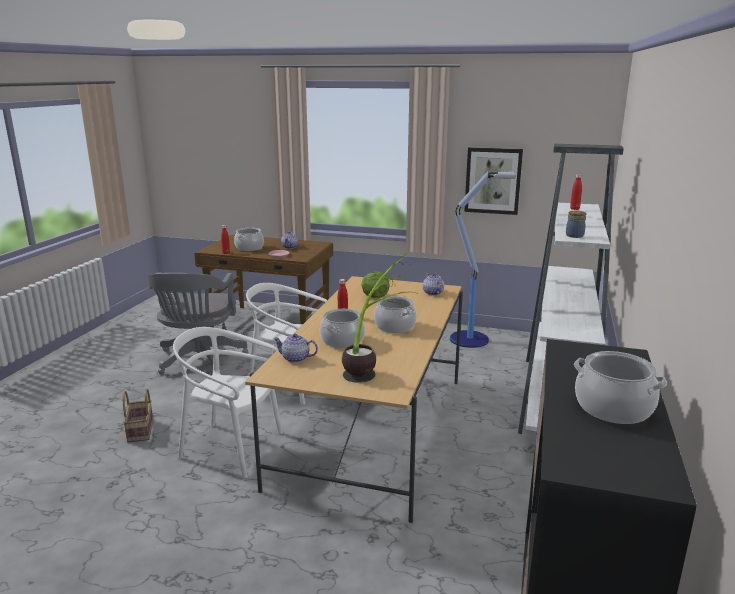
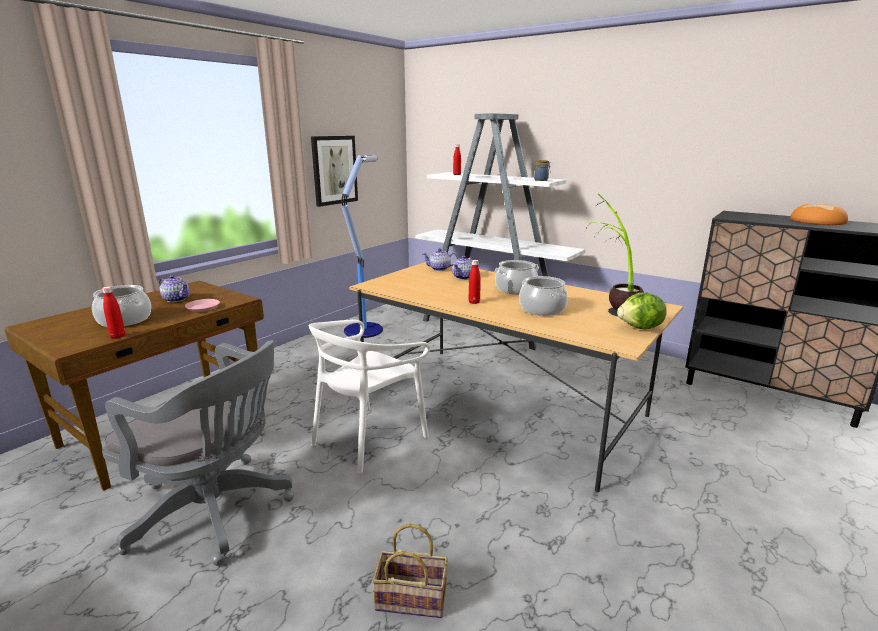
camera: 70 degrees left, 0 degrees up
(231, 448) = (500, 502): white chair -> none
(296, 358) = (582, 330): teapot -> teapot (463, 277)
(374, 296) = (428, 286): lettuce -> lettuce (640, 328)
(613, 407) = (817, 221): cooking pot -> bread

